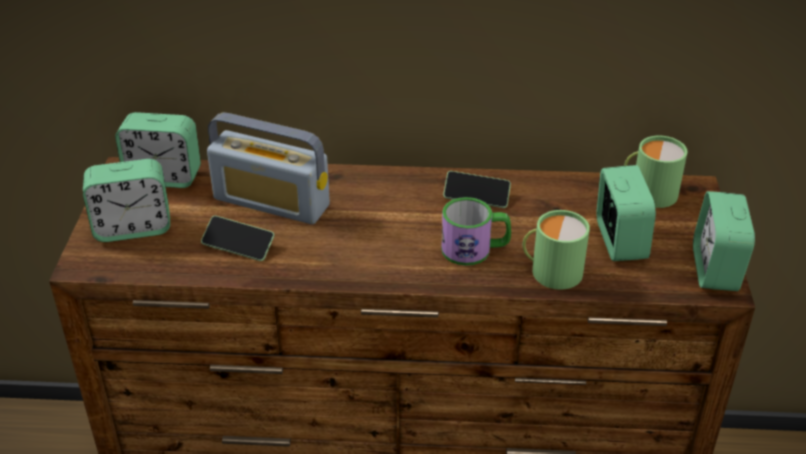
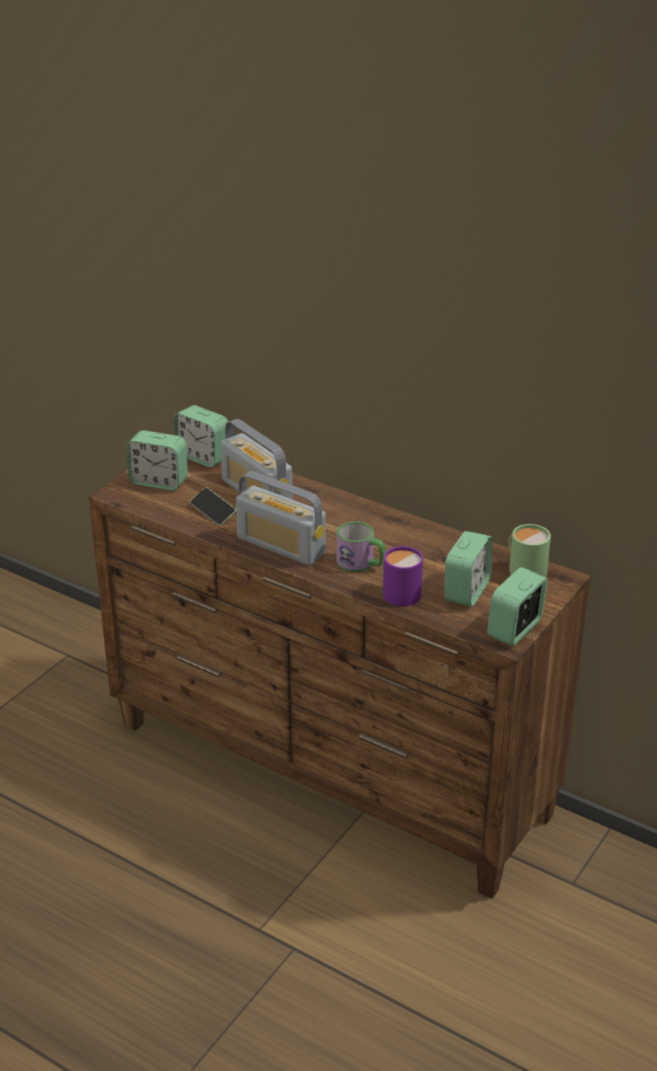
camera: 30 degrees right, 5 degrees down
(362, 261) = (281, 546): none -> radio
(476, 197) = (396, 533): phone -> none
(551, 270) = (399, 592): green mug -> purple mug

